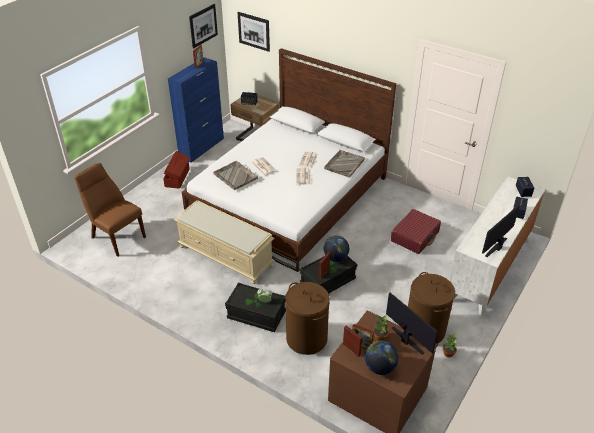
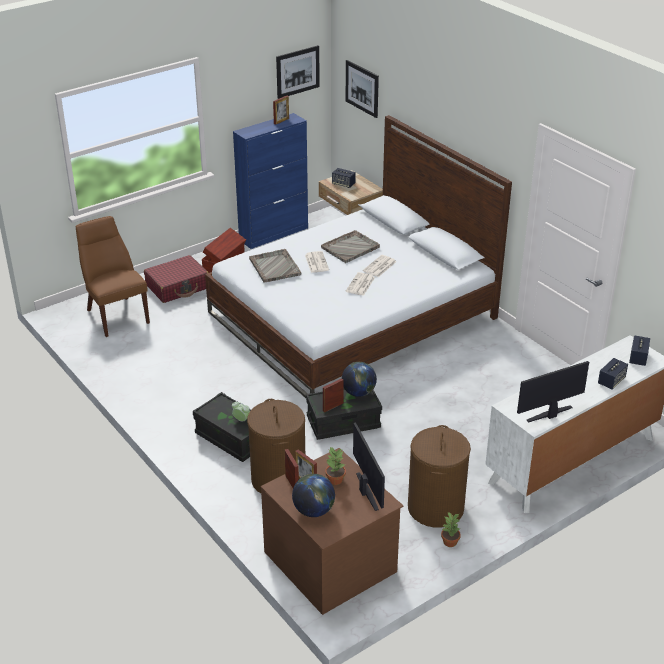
camera: 20 degrees right, 5 degrees down
(226, 256) = (234, 365): beige bench -> none
(344, 164) = (425, 280): grey tray -> grey tray (350, 247)
(415, 236) = (493, 397): red suitcase -> red suitcase (178, 287)

